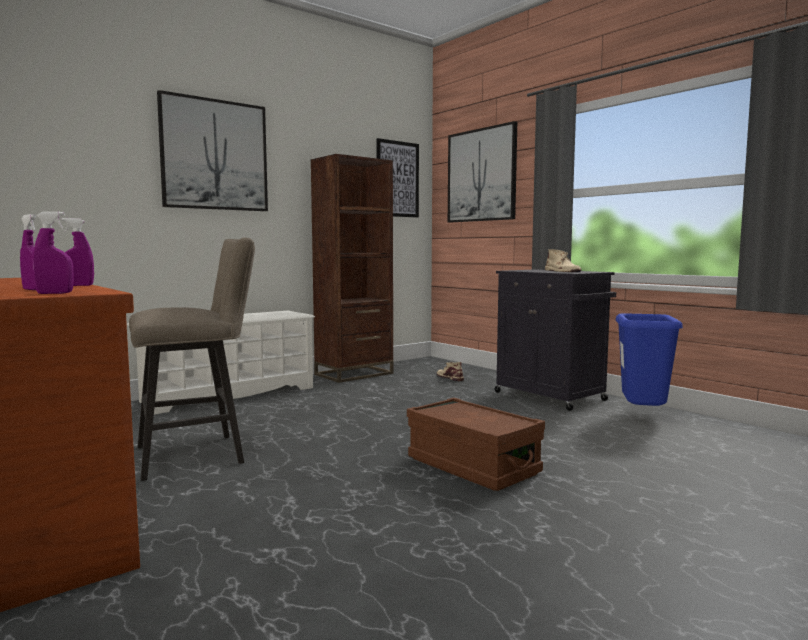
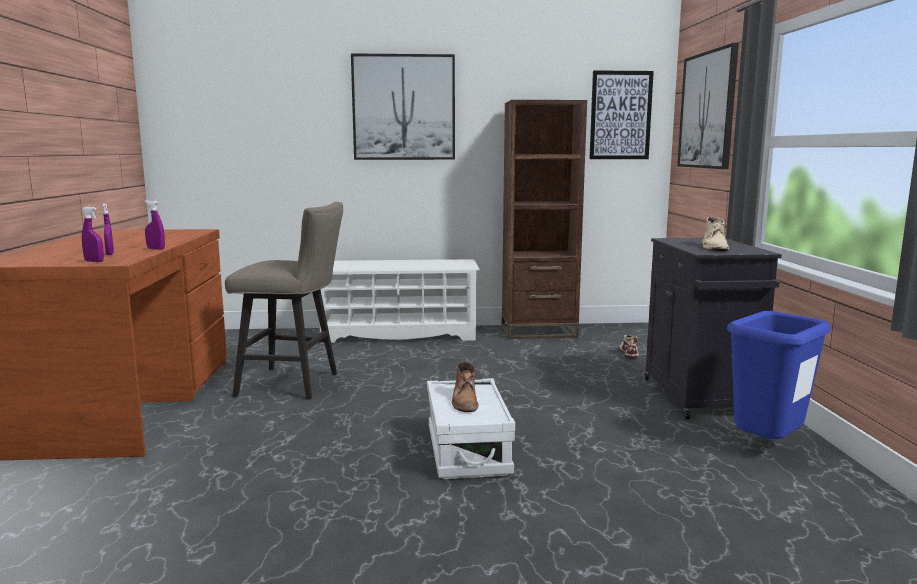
camera: 35 degrees right, 5 degrees up
(469, 416) = (465, 401): none -> brown boot
(472, 466) = (467, 450): brown storage box -> white storage box

